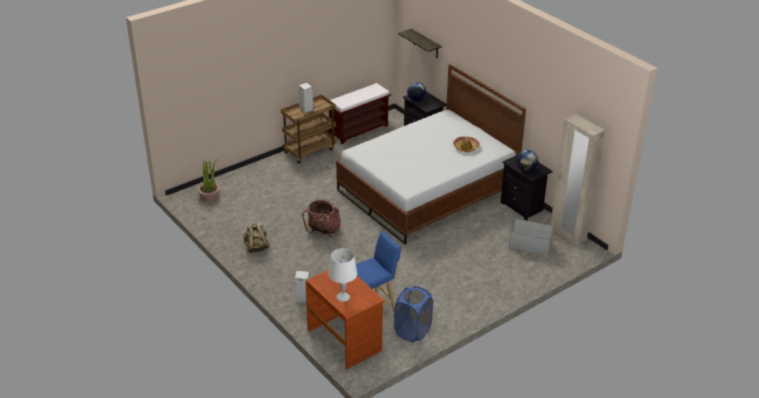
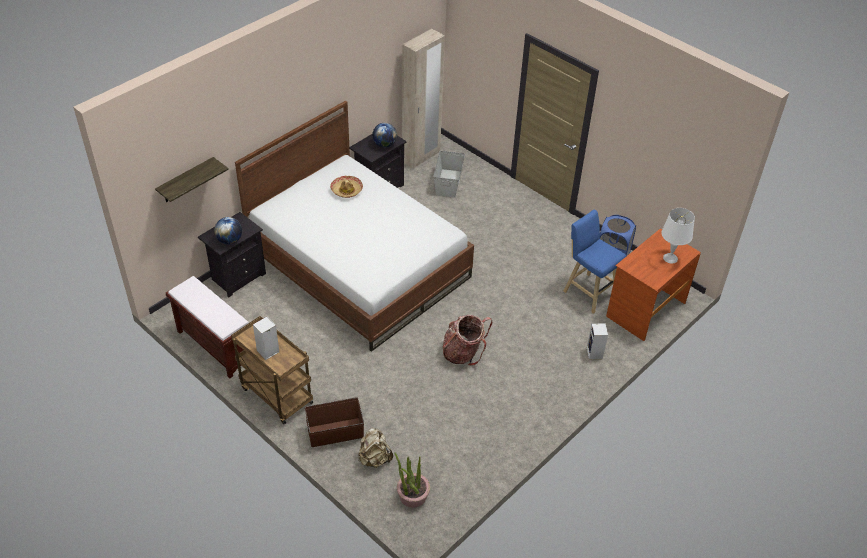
camera: 100 degrees left, 10 degrees up
(256, 247) = (515, 415): beige backpack -> beige backpack (374, 458)
(270, 171) = (335, 432): none -> brown storage box

